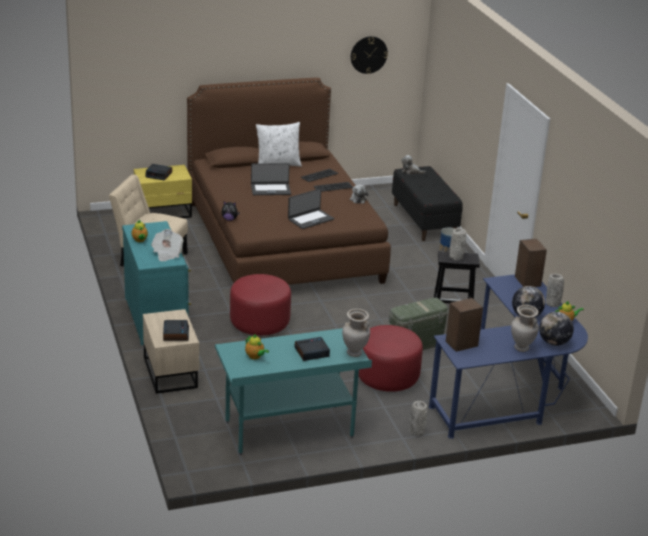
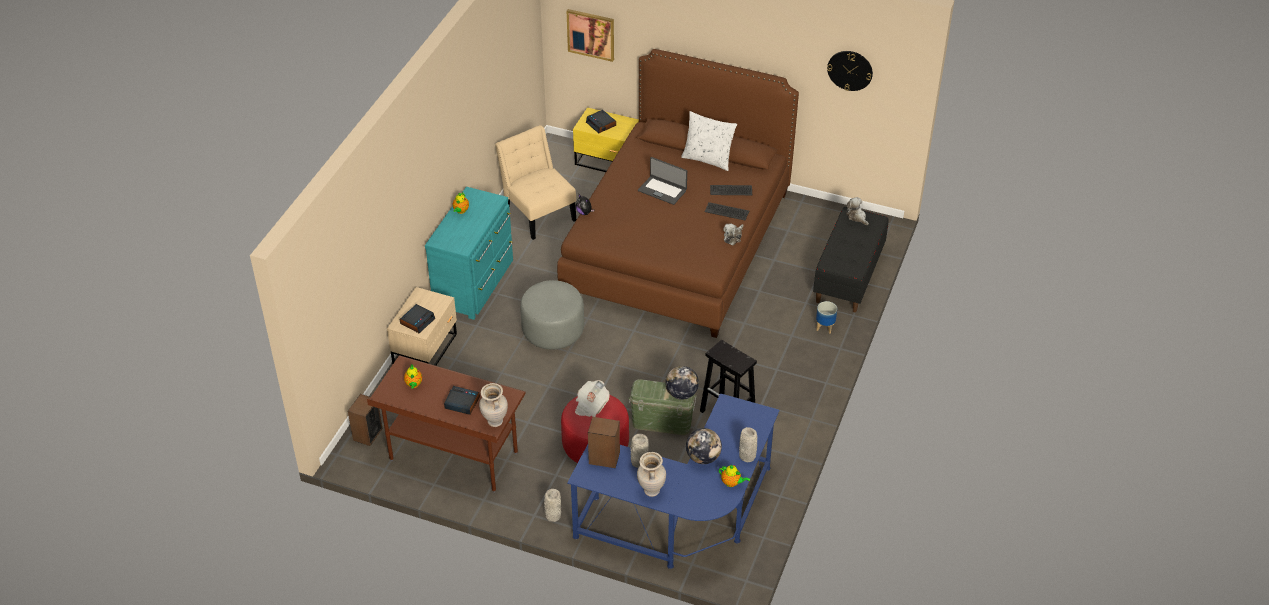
camera: 40 degrees right, 15 degrees up
(136, 91) = (591, 34): none -> picture
(167, 253) = (466, 236): newspaper -> newspaper (590, 406)
(259, 323) = (553, 330): red ottoman -> grey ottoman
(289, 430) = (453, 457): turquoise desk -> brown desk
(310, 219) = (656, 244): laptop -> none
(455, 257) = (728, 355): grey vase -> grey vase (638, 462)
(527, 281) = (758, 418): speaker -> speaker (367, 434)
(554, 343) = (689, 500): globe -> globe (681, 394)

